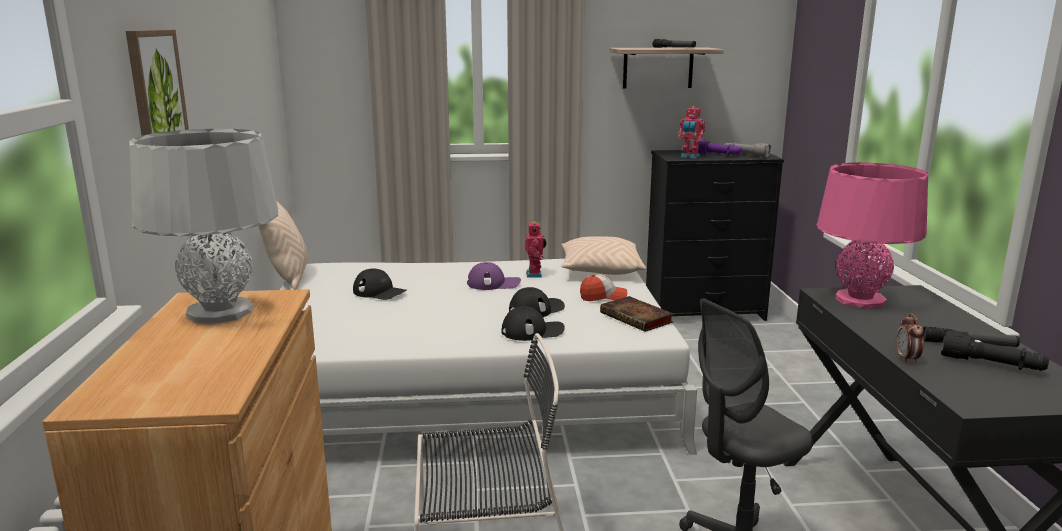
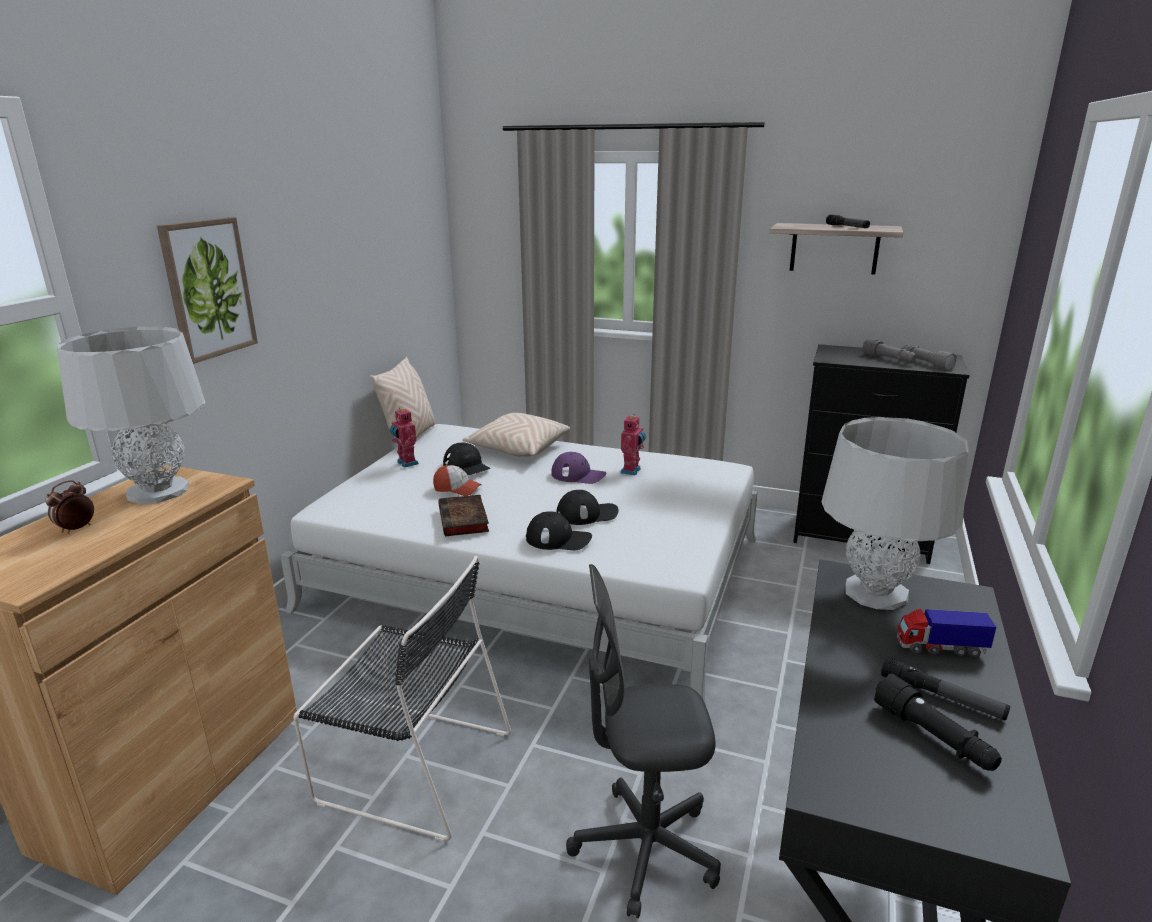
camera: 25 degrees right, 5 degrees up
(600, 270) = (703, 477): beige pillow -> beige pillow (518, 449)
(603, 297) = (672, 511): cap -> cap (457, 489)
(638, 318) = (681, 546): book -> book (464, 520)
(689, 156) = (850, 358): toy robot -> toy robot (406, 463)
(717, 155) = (888, 359): purple flashlight -> grey flashlight
(860, 300) = (876, 592): pink table lamp -> grey table lamp
(907, 359) = (824, 696): alarm clock -> alarm clock (76, 529)
(935, 321) = (940, 648): none -> toy truck

